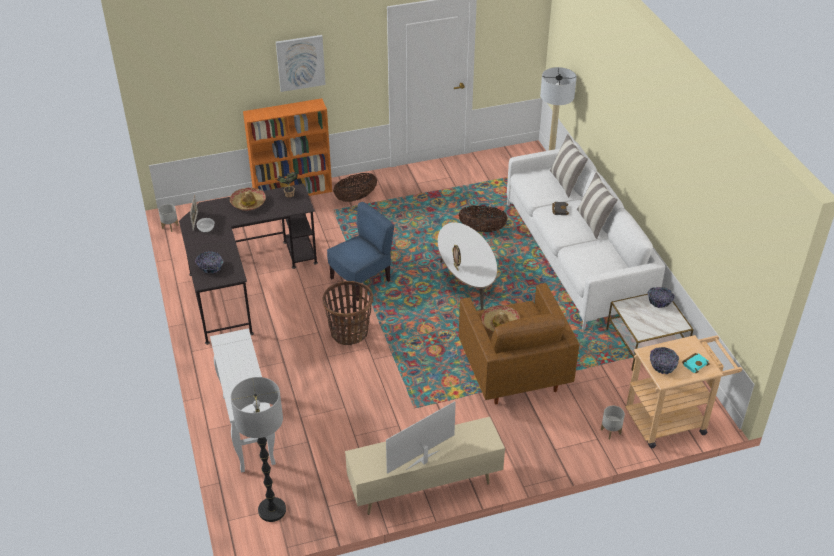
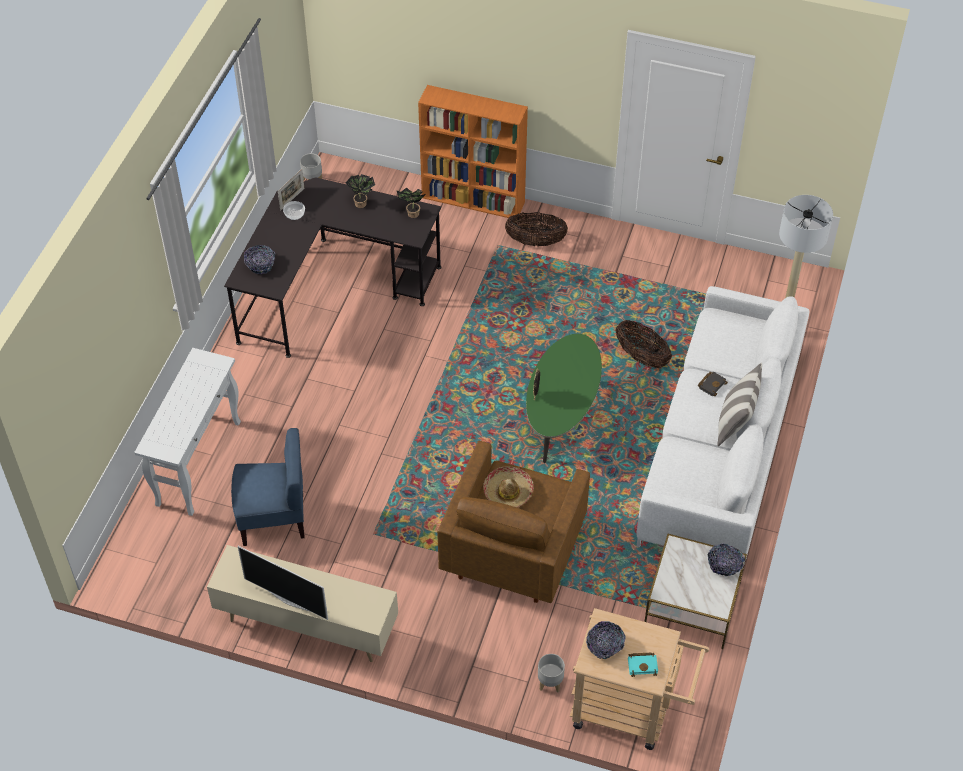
camera: 35 degrees right, 10 degrees up
(248, 203) = (362, 203): hat -> potted plant
(272, 510) = (150, 562): floor lamp -> none
(300, 62) = (506, 56): picture -> none
(349, 332) = (384, 409): basket -> none
(361, 280) = (450, 352): blue chair -> blue chair (274, 518)
(423, 460) = (289, 600): television -> television turned 150 degrees counterclockwise
(466, 281) = (562, 413): white coffee table -> green coffee table
(566, 182) = (756, 352): pillow -> none

